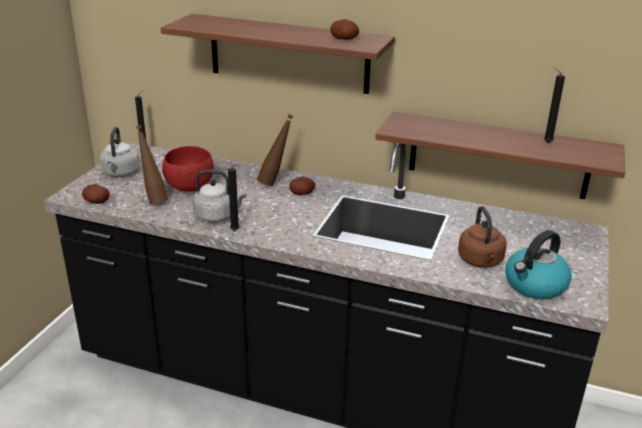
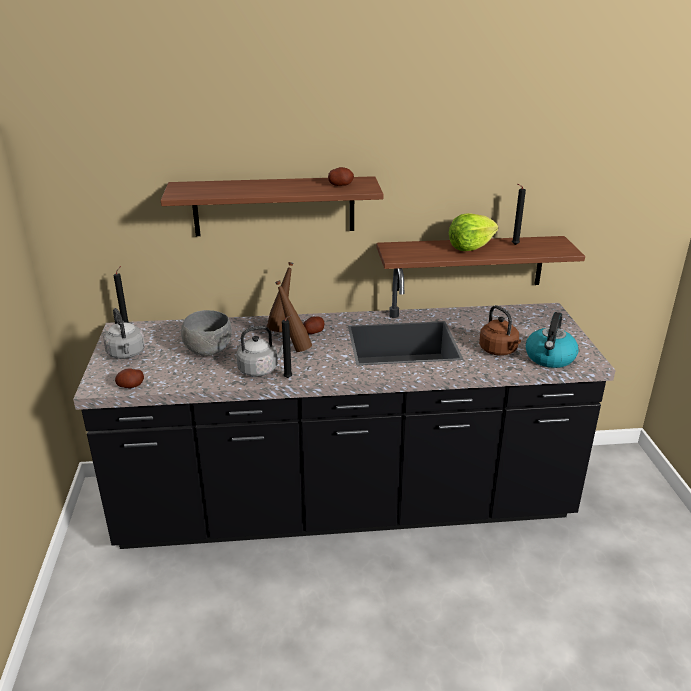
camera: 25 degrees left, 0 degrees up
(154, 200) = (186, 370): brown bottle -> brown bottle (294, 348)
(191, 187) = (209, 351): red bowl -> grey bowl
(490, 135) = (470, 247): none -> lettuce

